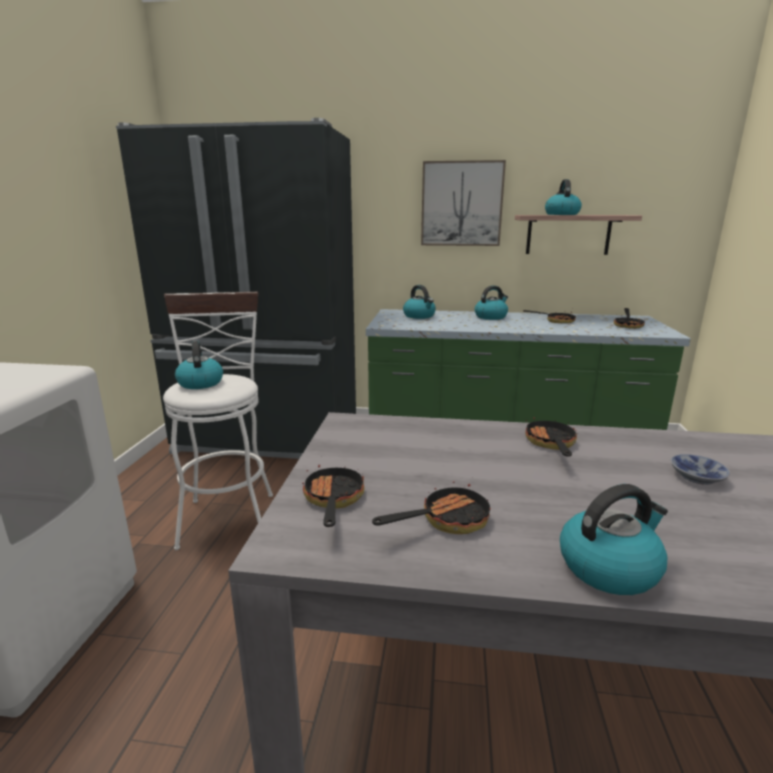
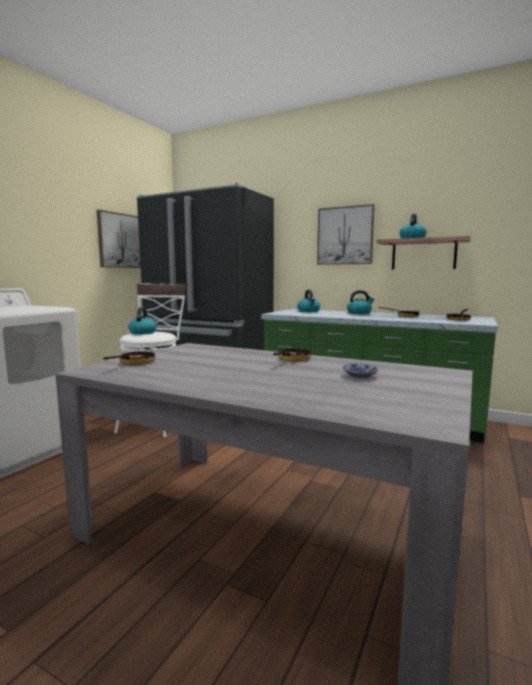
camera: 20 degrees right, 10 degrees down
(93, 208) = (120, 241): none -> picture
(446, 520) = (176, 373): frying pan -> none
(609, 567) = (229, 391): kettle -> none

